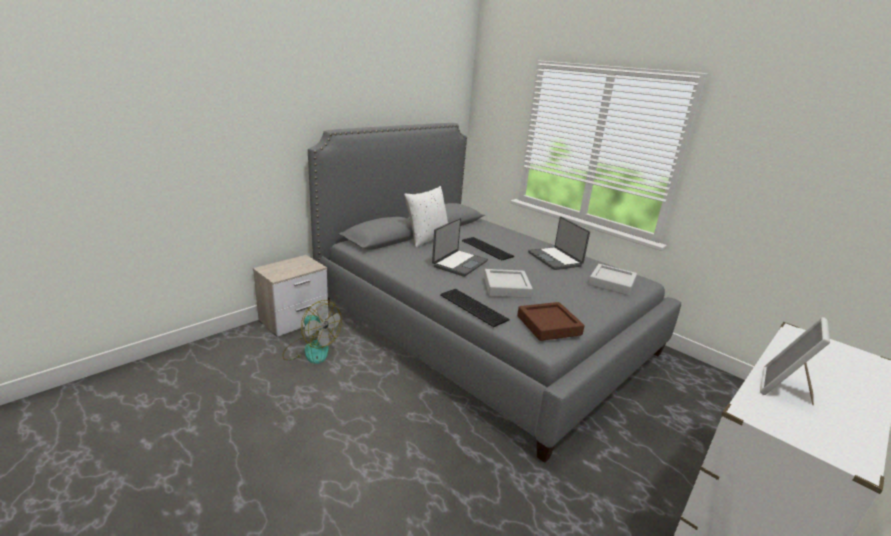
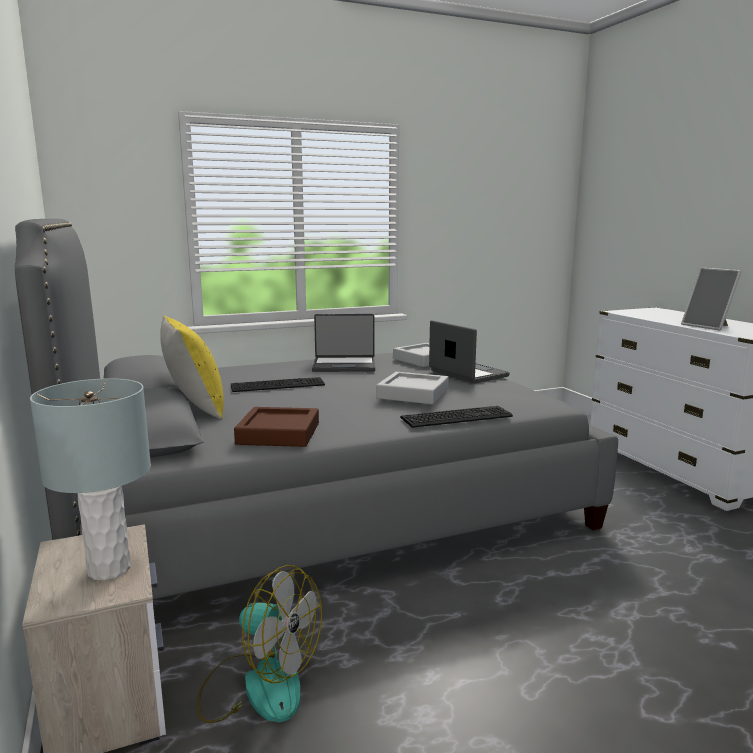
camera: 65 degrees left, 10 degrees down
(288, 270) = (108, 569): none -> grey table lamp
(311, 350) = (259, 685): fan -> fan turned 60 degrees clockwise
(427, 239) = (194, 409): white pillow -> yellow pillow
(459, 263) = (314, 404): laptop -> laptop (467, 373)
(548, 325) = (516, 394): brown tray -> brown tray (278, 434)

